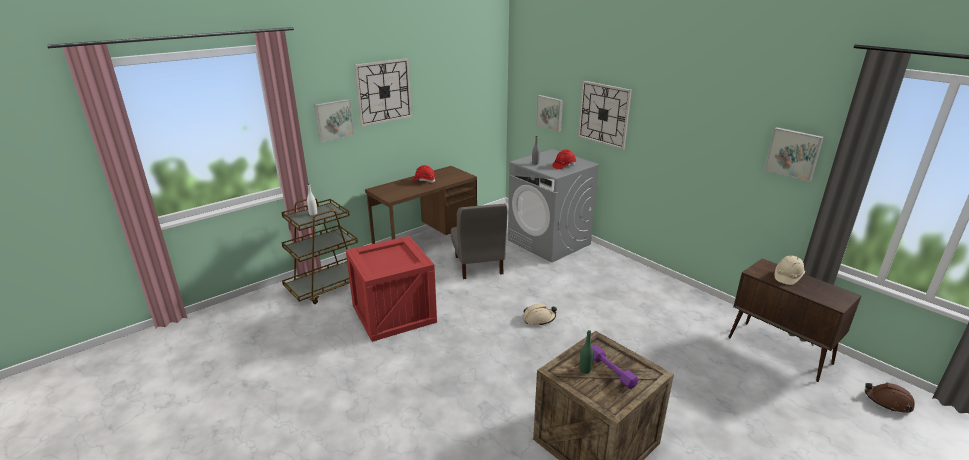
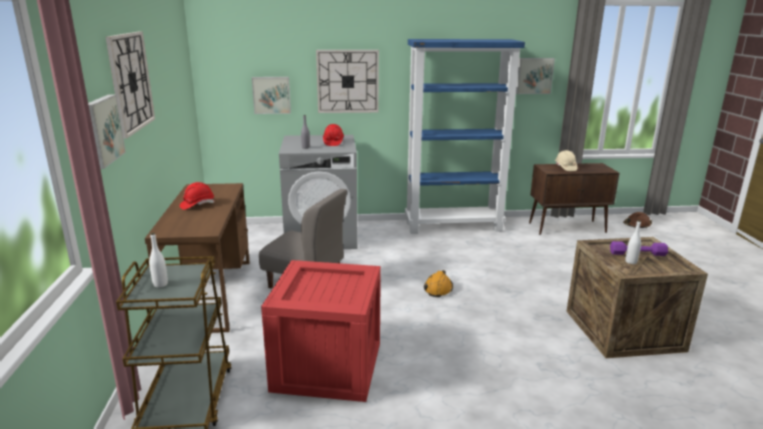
camera: 55 degrees left, 5 degrees down
(539, 318) = (438, 289): beige hard hat -> orange hard hat
(585, 370) = (631, 262): green bottle -> white bottle
(663, 286) = (454, 226): none -> blue bookcase

